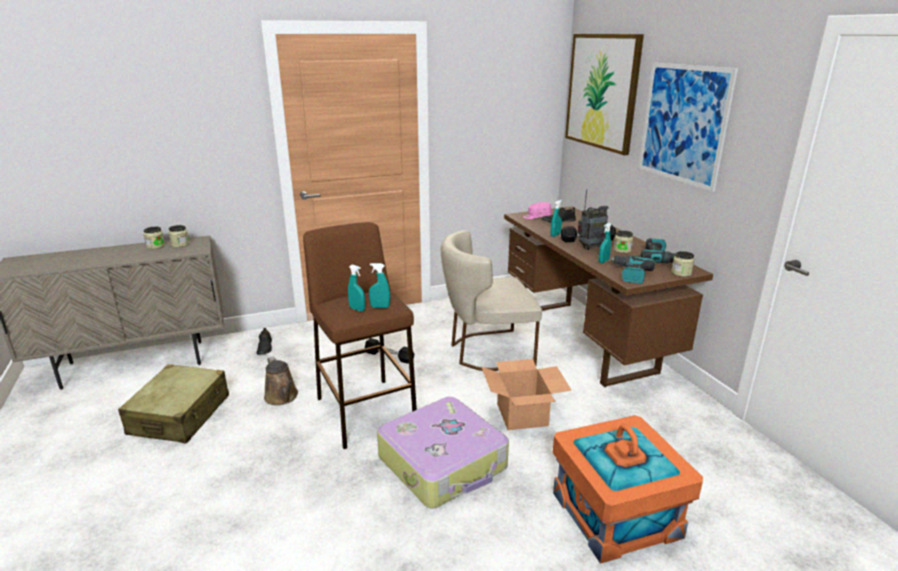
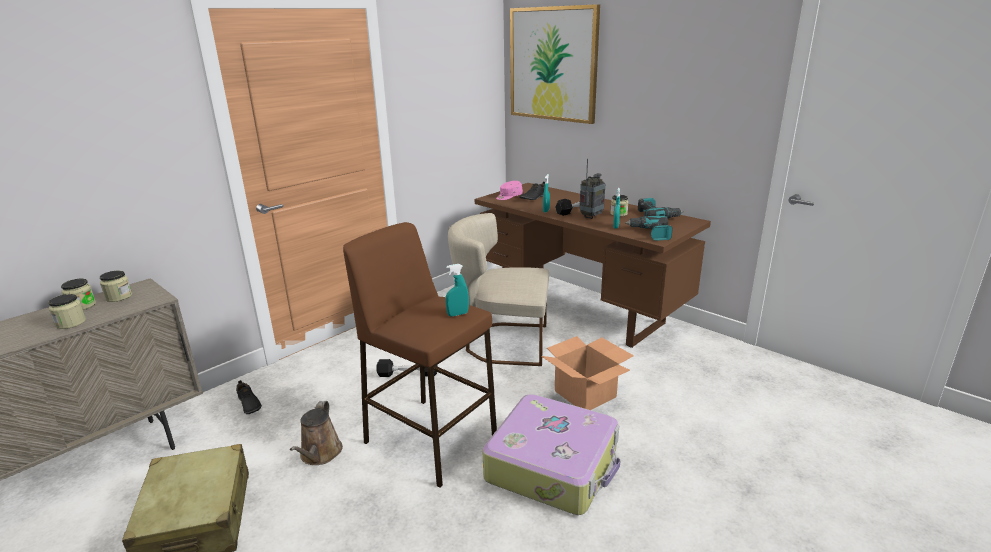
camera: 25 degrees left, 0 degrees up
(282, 397) = (320, 454): brown watering can -> brown watering can turned 60 degrees clockwise
(357, 309) = (436, 322): turquoise spray bottle -> none
(486, 351) = (502, 343): beige chair -> beige chair turned 45 degrees clockwise
(616, 514) = (734, 457): orange storage box -> none
(681, 273) = (687, 224): jar -> jar (71, 323)
(683, 124) = (658, 87): picture -> none

